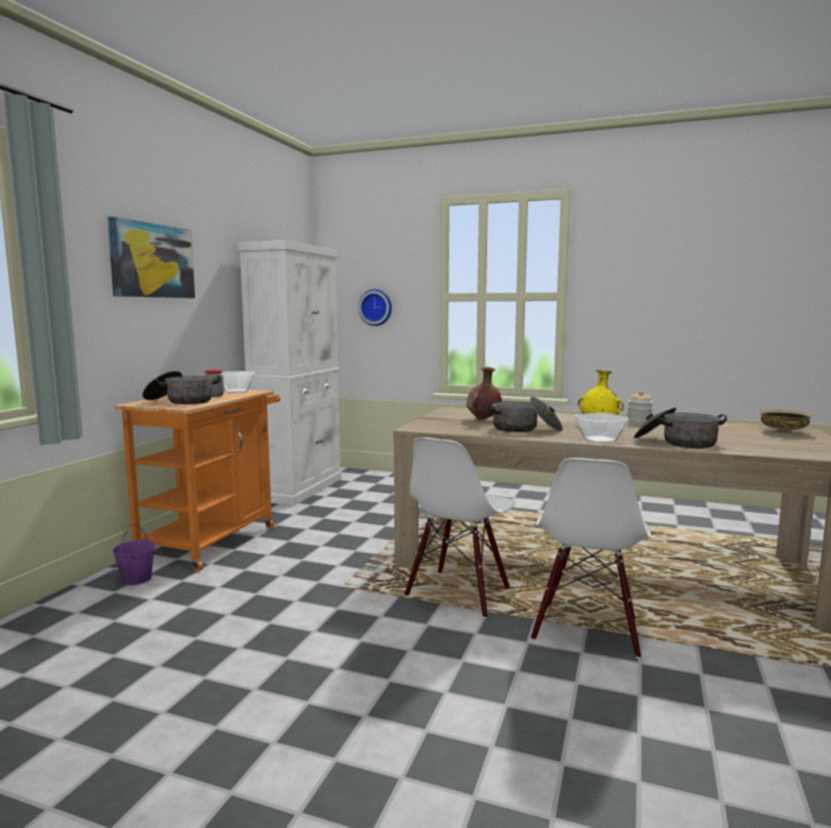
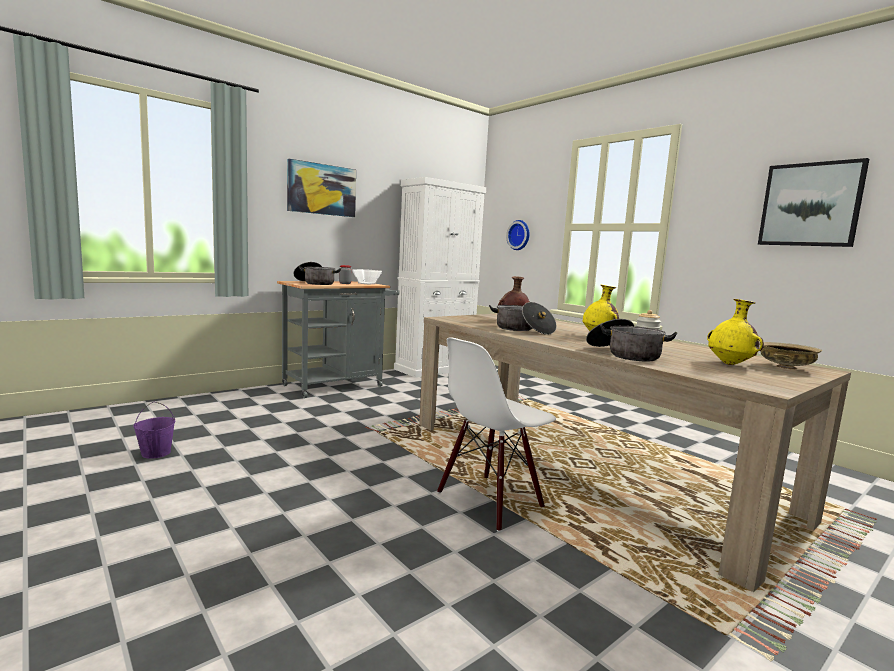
camera: 30 degrees right, 0 degrees up
(136, 579) = (268, 394): purple bucket -> purple bucket (156, 453)
(214, 539) = (338, 385): orange cart -> grey cart
(458, 593) = (435, 451): white chair -> none
(600, 440) = (559, 342): bowl -> none
(702, 275) = (810, 205): none -> picture
(754, 437) = (731, 364): none -> yellow vase

